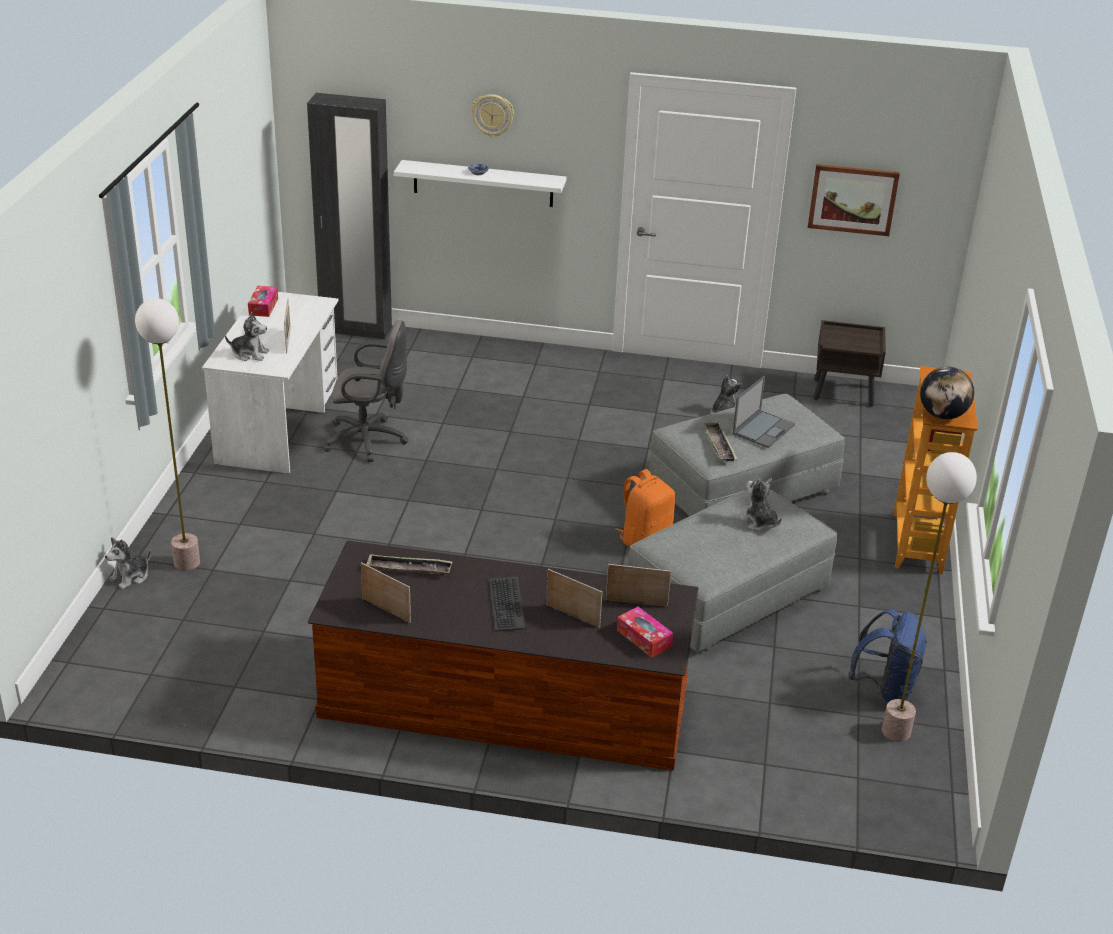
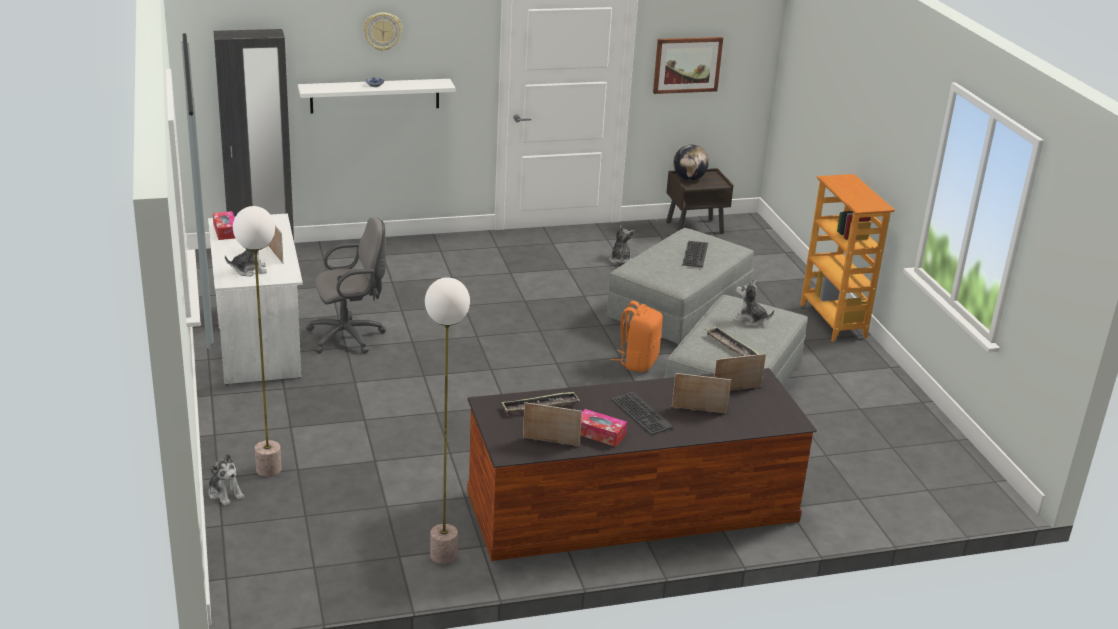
camera: 25 degrees left, 5 degrees down
(130, 577) = (225, 493): plush toy -> plush toy turned 60 degrees counterclockwise
(644, 638) = (765, 412): tissue box -> tissue box (600, 434)
(719, 445) = (672, 272): tray -> tray (731, 346)
(763, 429) = (694, 254): laptop -> keyboard
(884, 690) = (895, 426): blue backpack -> none
(896, 731) = (925, 451): floor lamp -> floor lamp (443, 555)
(942, 415) = (864, 205): globe -> globe (689, 178)

